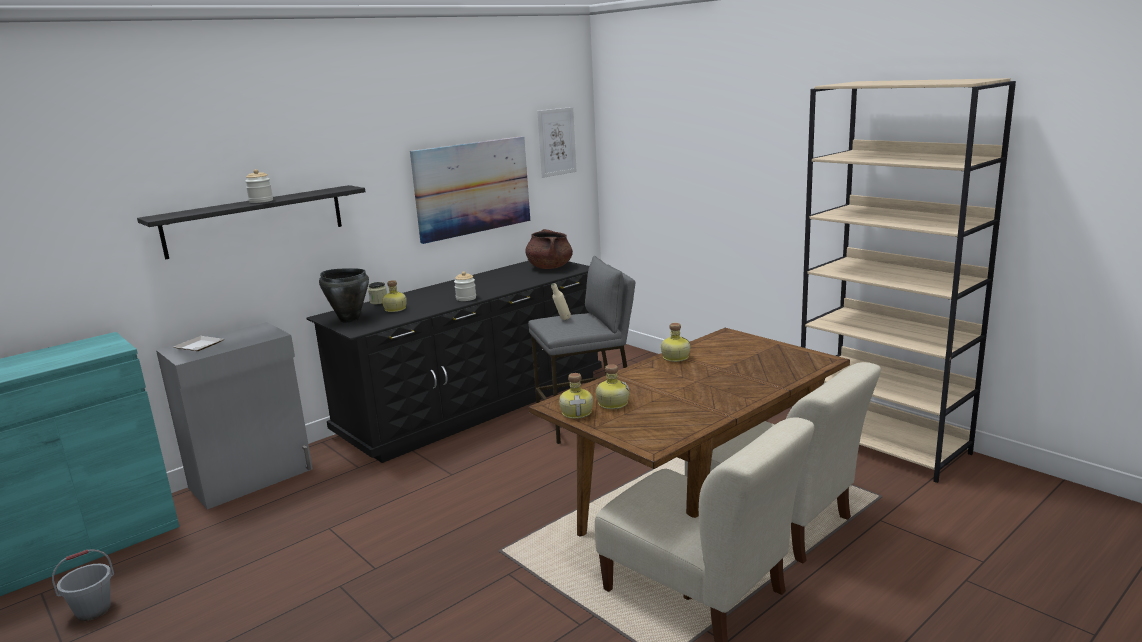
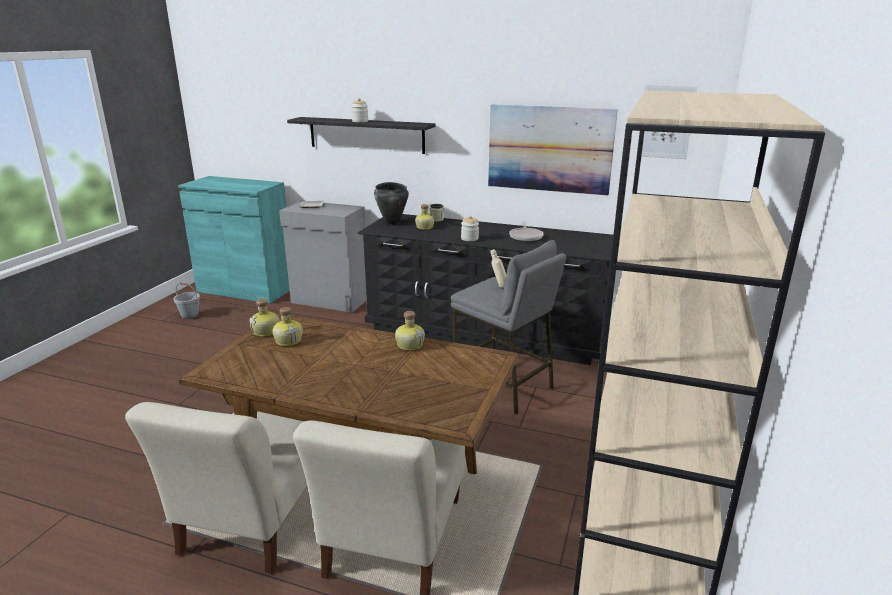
camera: 60 degrees right, 5 degrees up
(496, 281) = (526, 237): none -> frying pan
(549, 267) = (588, 244): brown cooking pot -> none

